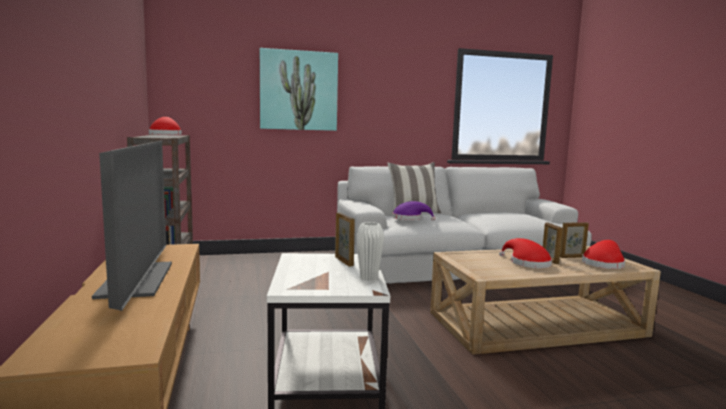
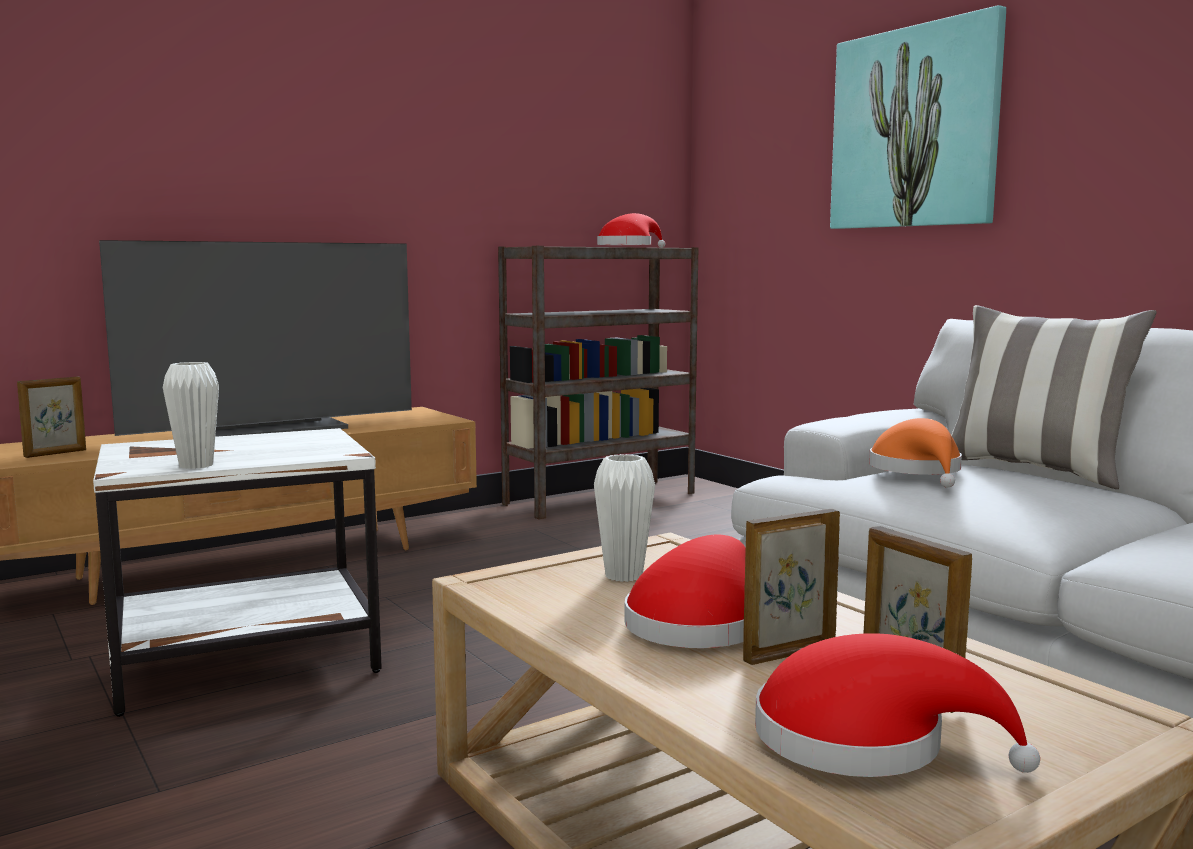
camera: 70 degrees right, 0 degrees up
(344, 261) = (301, 450): picture frame -> picture frame (56, 453)
(409, 218) = (918, 471): purple hat -> orange hat
(480, 263) = (623, 576): none -> white vase

